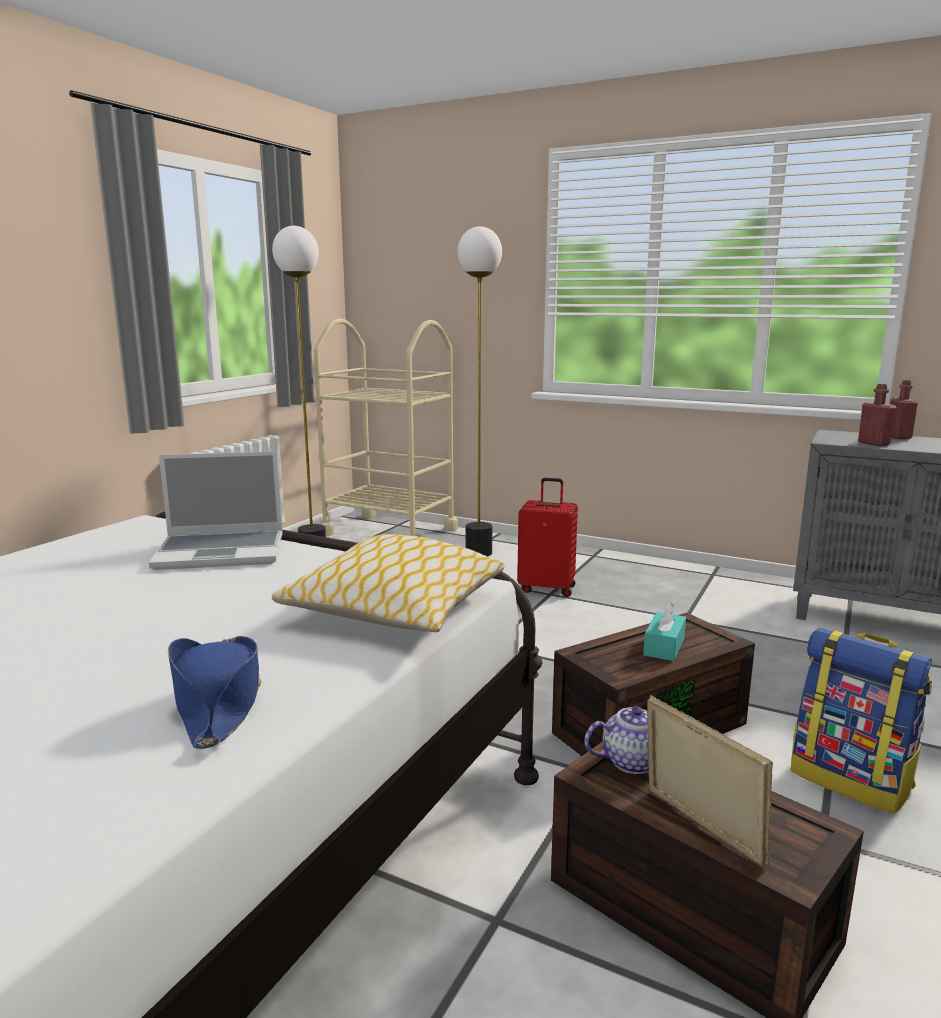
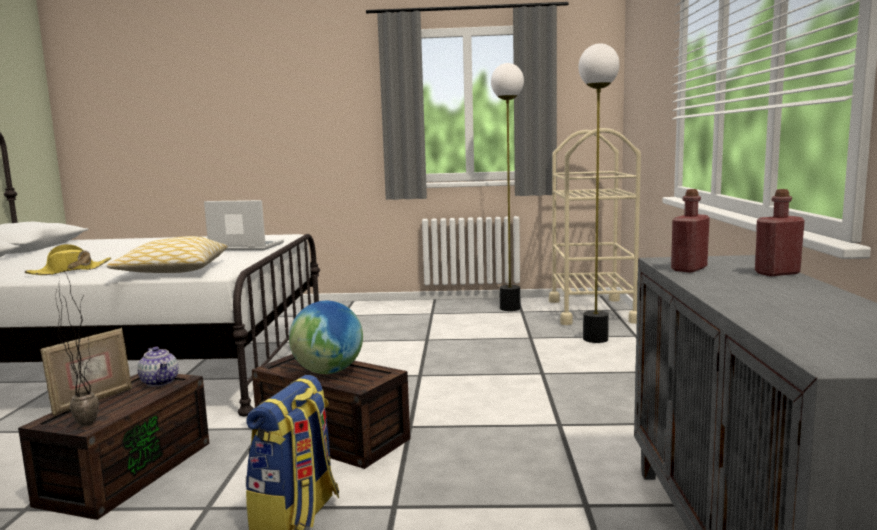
camera: 65 degrees right, 5 degrees down
(218, 702) = (69, 271): blue hat -> yellow hat
(222, 552) = (245, 247): laptop -> laptop turned 135 degrees clockwise
(547, 588) = (553, 370): red suitcase -> none
(664, 647) = (329, 371): turquoise tissue box -> globe
(798, 830) = (87, 421): none -> potted plant

